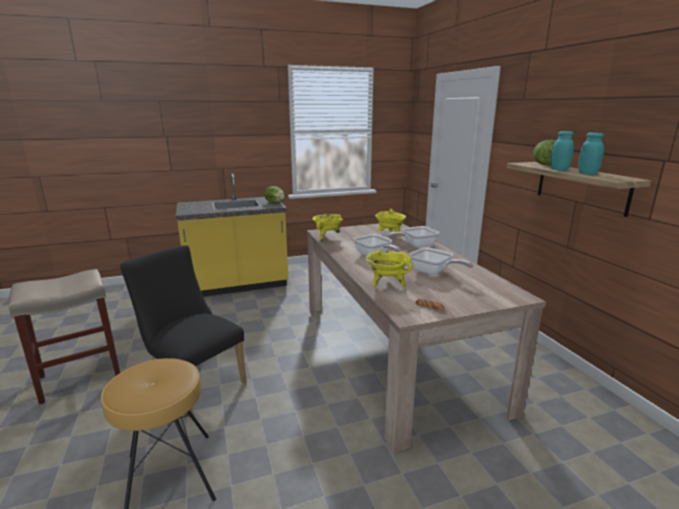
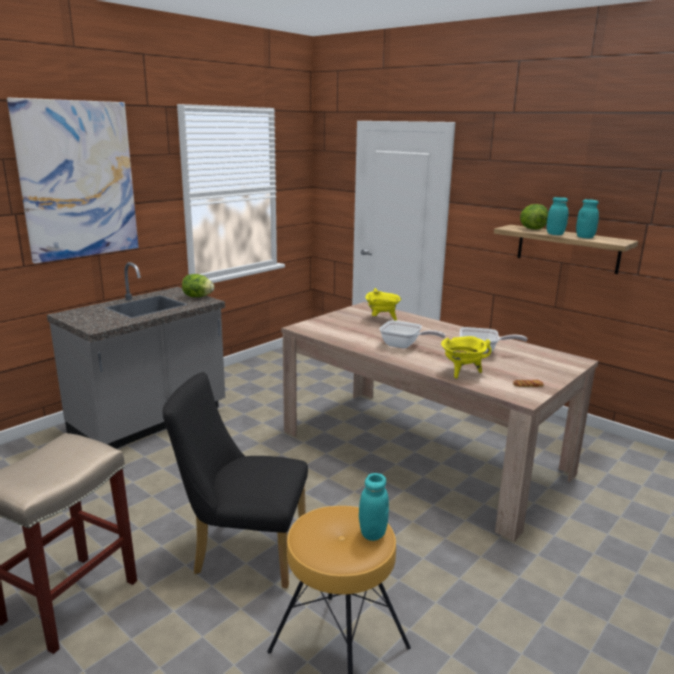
camera: 30 degrees left, 0 degrees up
(169, 388) = (372, 533): none -> turquoise jar
(209, 117) = (78, 180): none -> picture
(237, 285) = (150, 422): yellow counter -> grey counter
(327, 237) = (321, 333): yellow cooking pot -> none
(415, 245) = (424, 327): frying pan -> none

